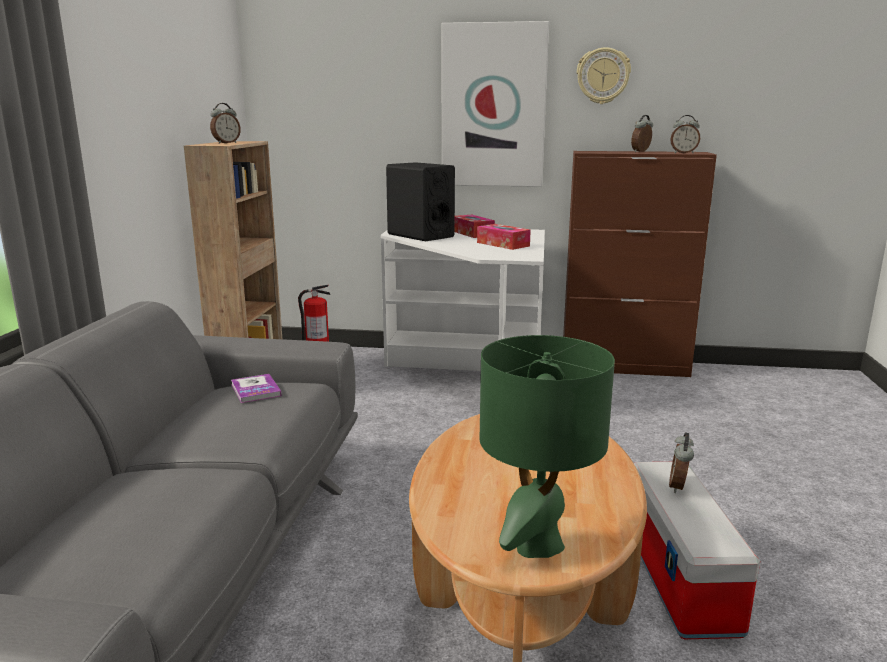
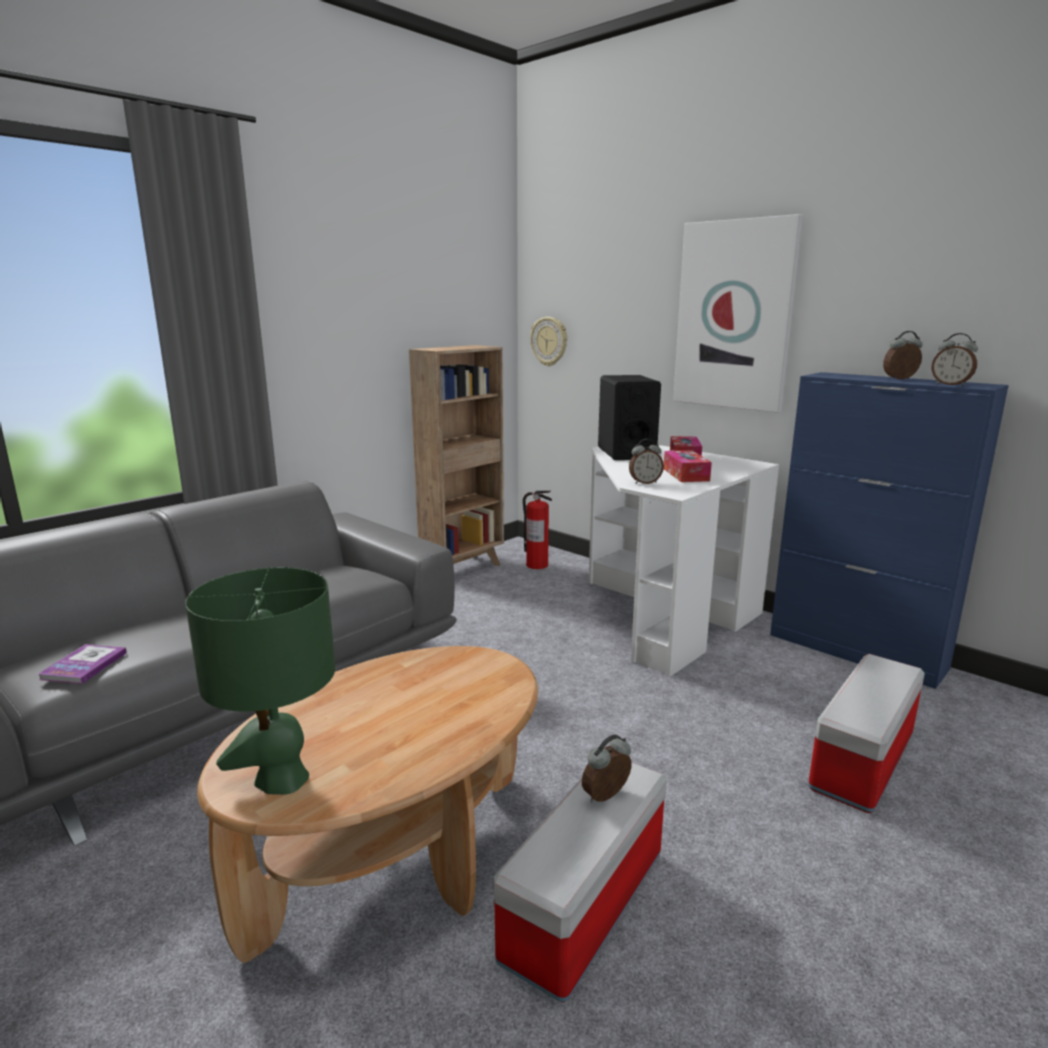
camera: 35 degrees right, 0 degrees up
(226, 143) = (451, 348): alarm clock -> alarm clock (645, 483)
(256, 390) = (337, 573): book -> book (84, 666)
(603, 76) = (867, 279): wall clock -> wall clock (549, 341)
(625, 367) = (856, 651): brown cabinet -> blue cabinet
(709, 431) = (863, 762): none -> storage box

